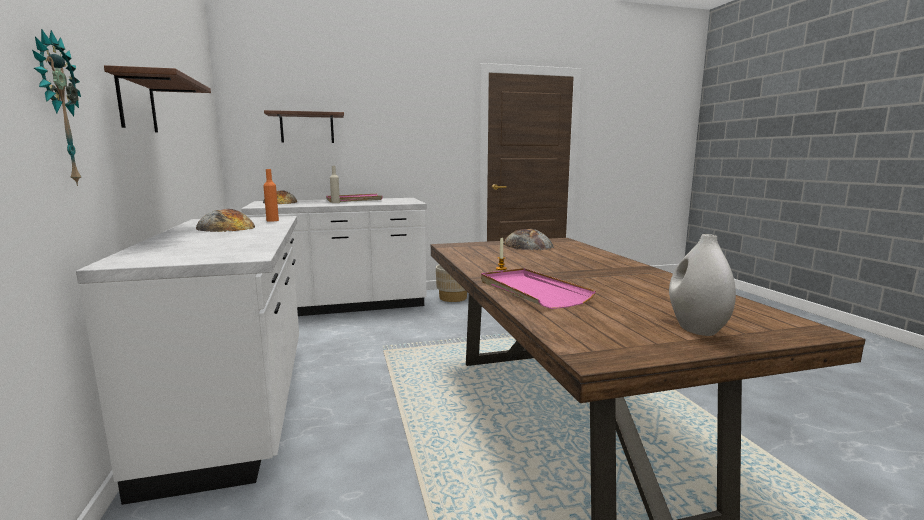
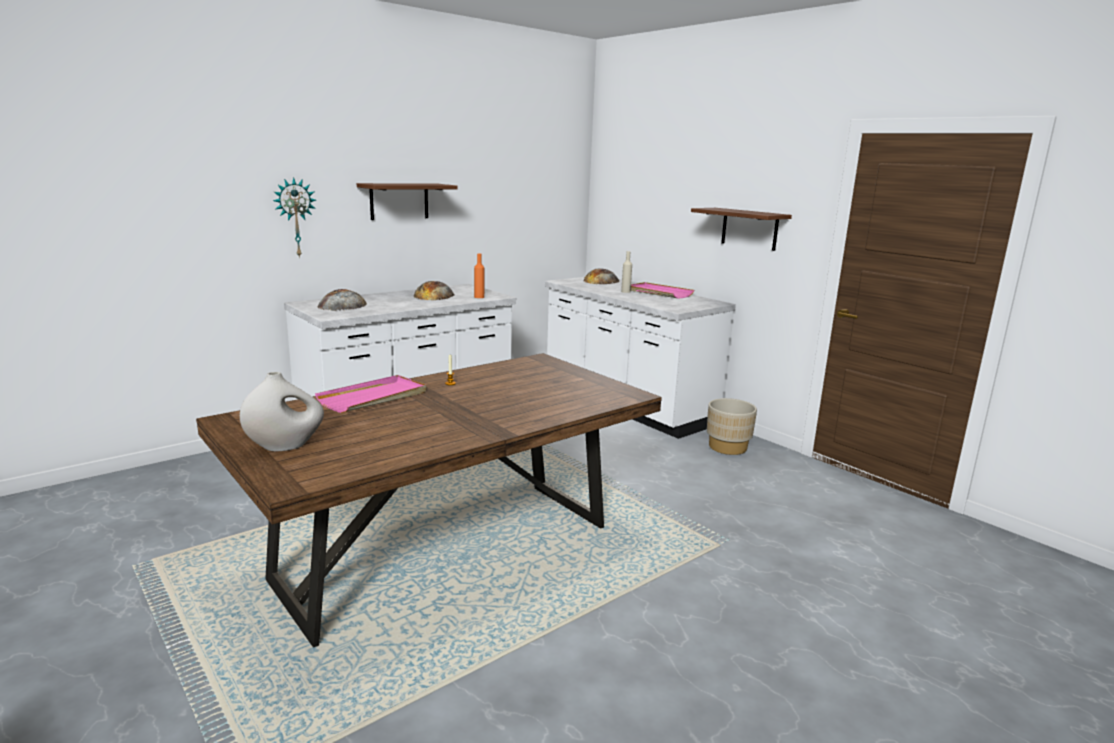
camera: 65 degrees right, 5 degrees up
(307, 128) = (648, 205): shelf -> shelf (749, 229)
(527, 245) = (579, 383): bread -> bread (342, 305)

